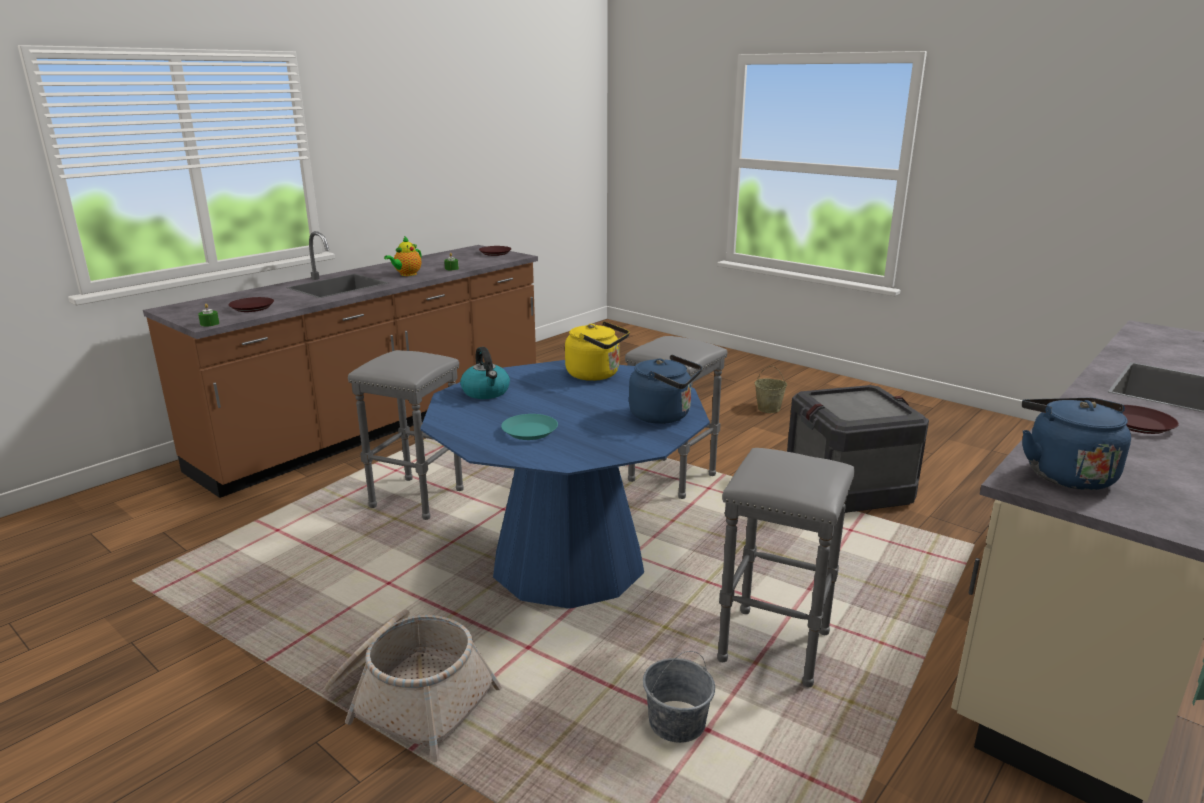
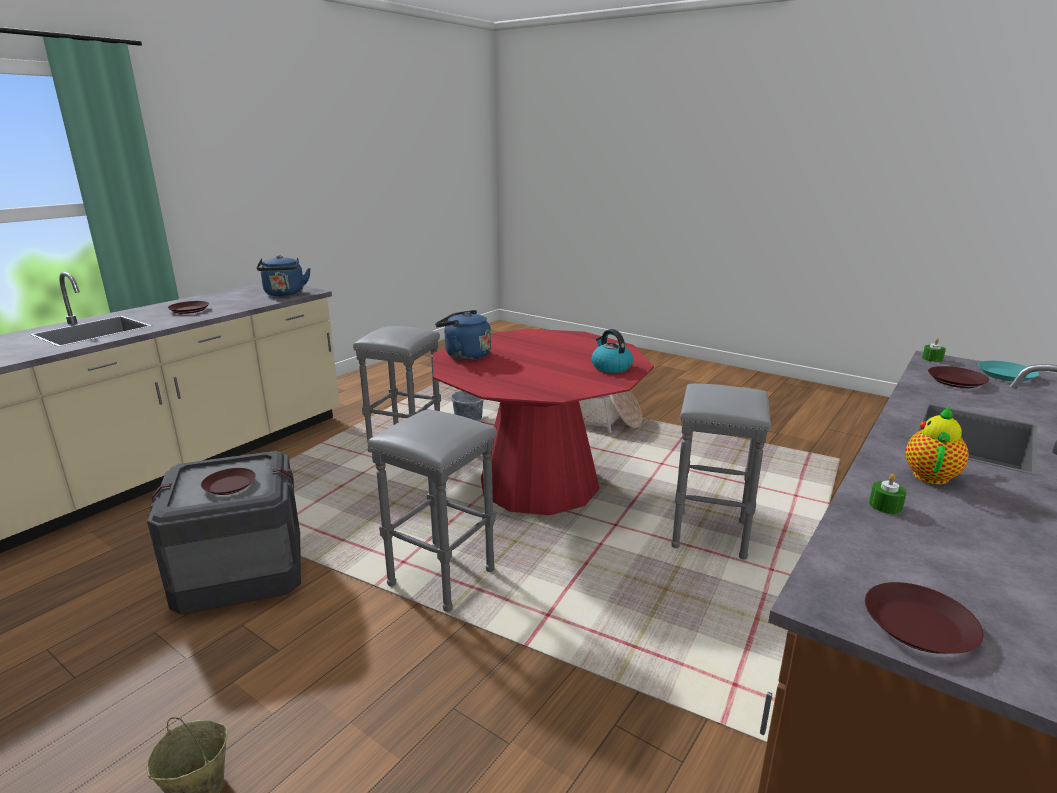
camera: 175 degrees right, 0 degrees up
(529, 432) = (557, 344): turquoise plate -> turquoise plate (1005, 375)
(568, 562) = (539, 484): blue dining table -> red dining table
(596, 375) = (522, 385): yellow kettle -> none
(849, 403) = (230, 485): none -> brown plate

